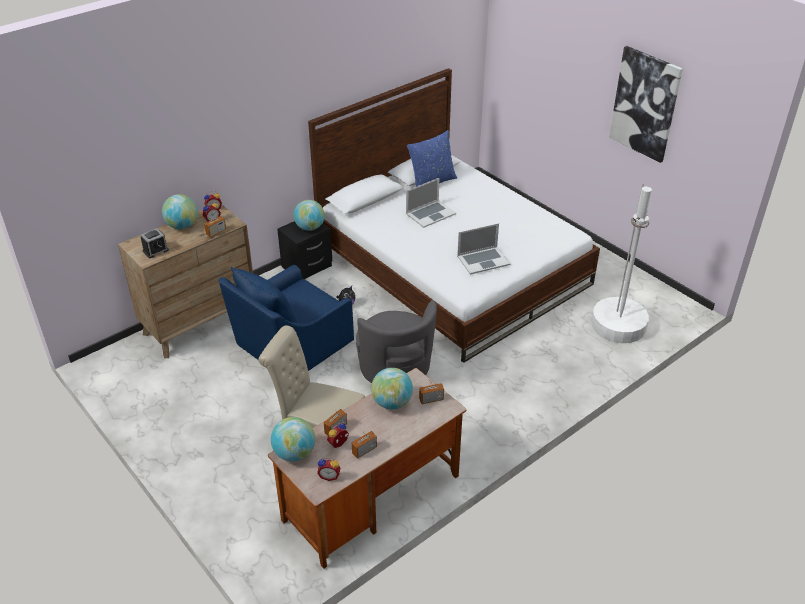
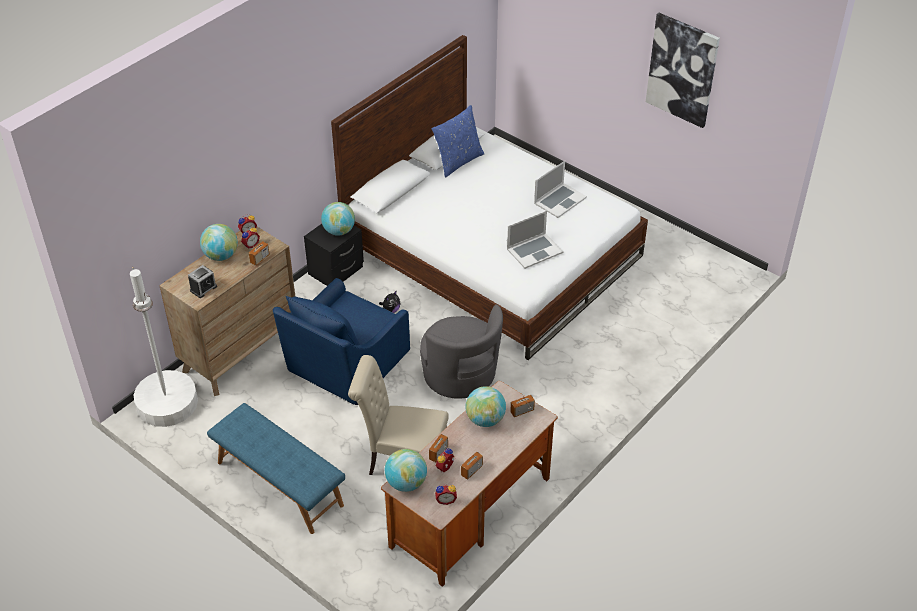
camera: 10 degrees left, 5 degrees up
(195, 445) = (279, 484): none -> blue bench
(430, 214) = (466, 201): laptop -> laptop (560, 200)
(618, 325) = (676, 299): white floor lamp -> white floor lamp (167, 404)

